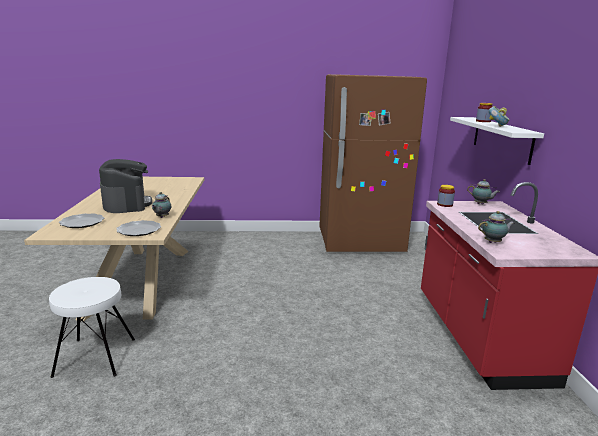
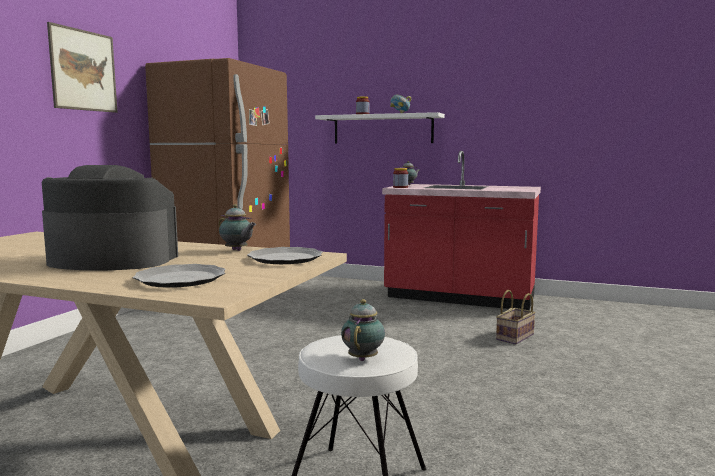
camera: 65 degrees left, 10 degrees down
(274, 85) = (83, 70): none -> picture
(383, 388) = (515, 337): none -> basket
(493, 242) = (502, 190): teapot -> teapot (364, 358)

